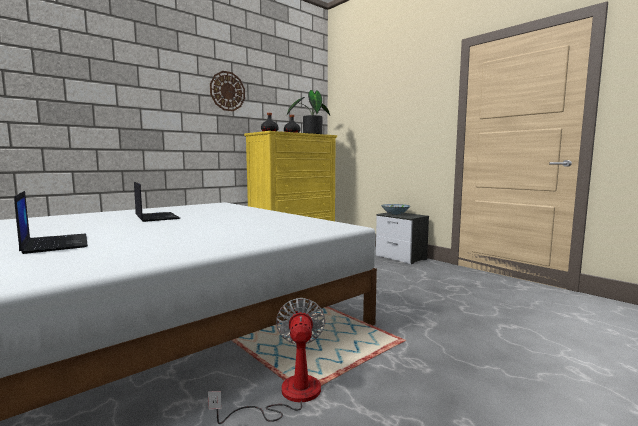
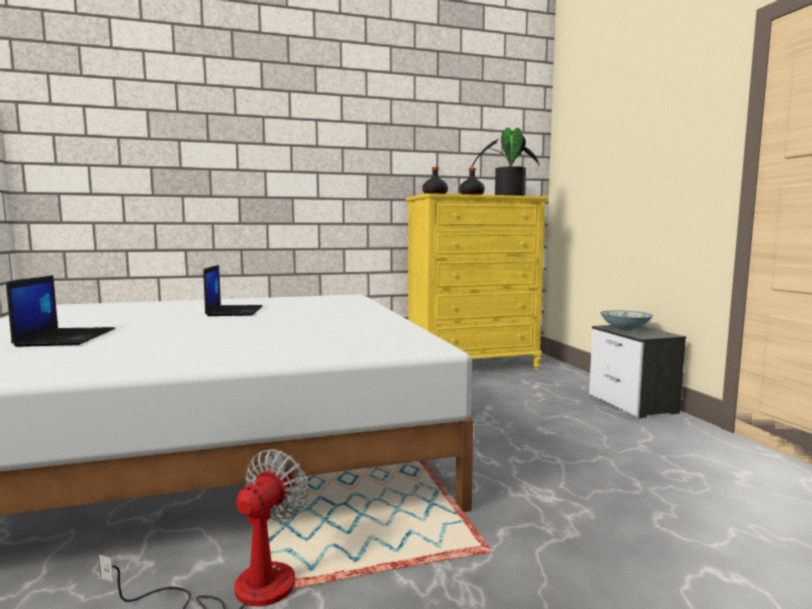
camera: 25 degrees right, 0 degrees up
(227, 91) = (383, 140): wall clock -> none

